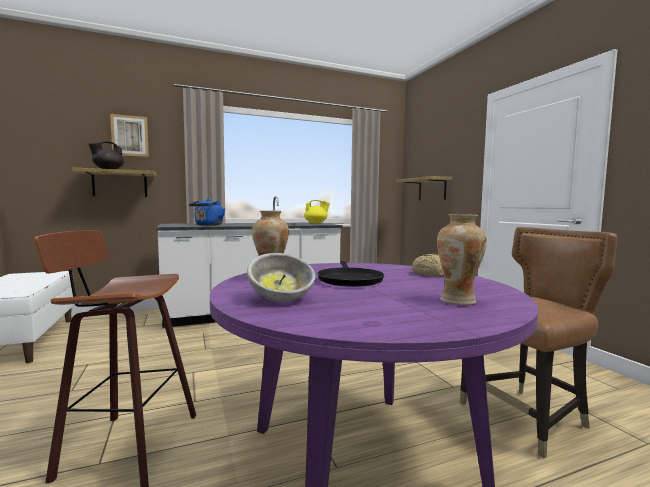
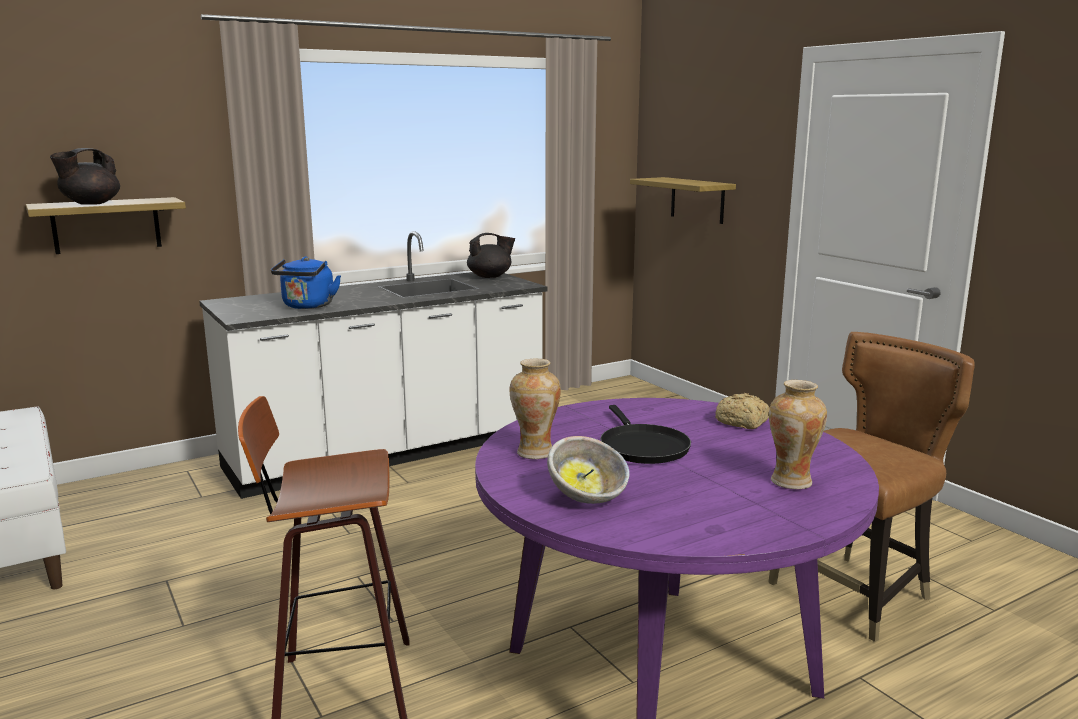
camera: 10 degrees left, 10 degrees up
(130, 136) = (117, 126): picture -> none
(316, 223) = (490, 276): yellow teapot -> black teapot

